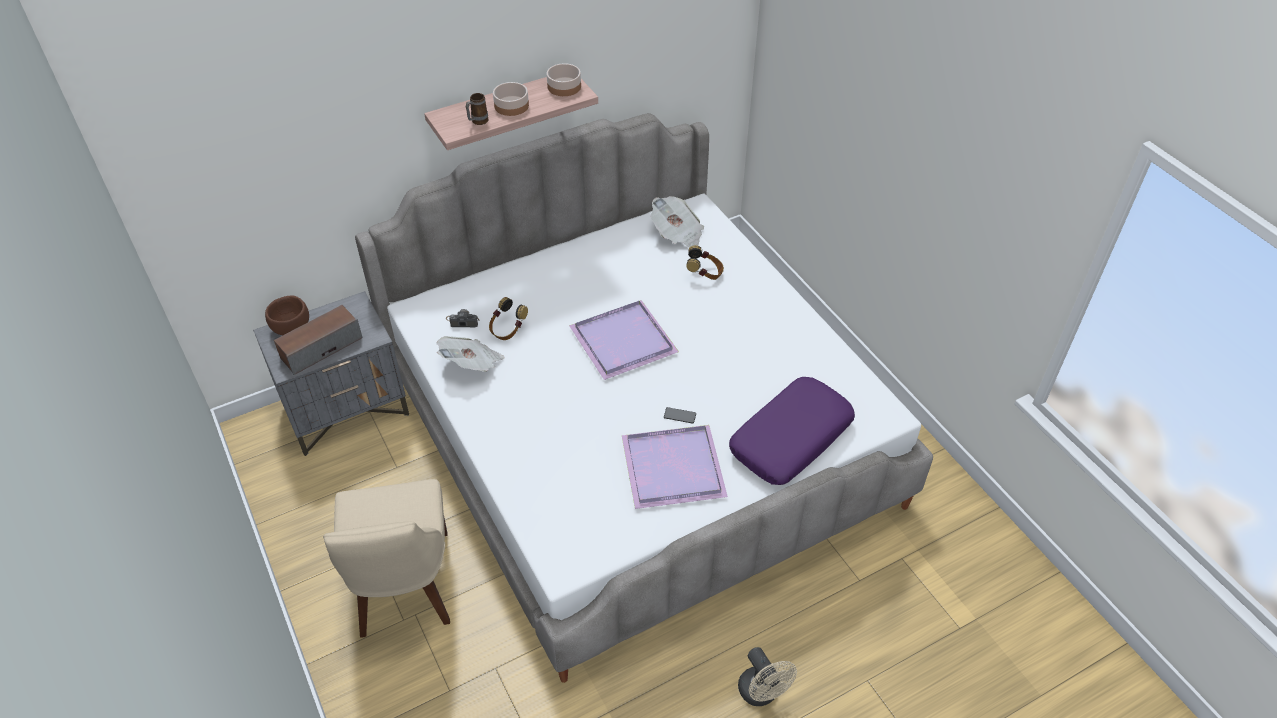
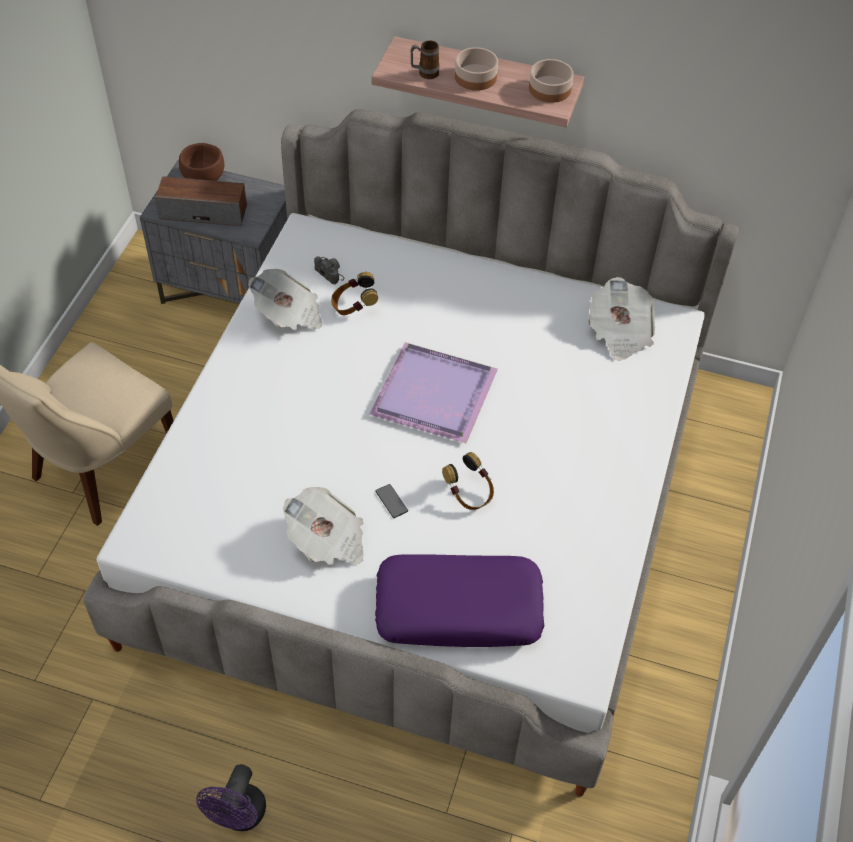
camera: 45 degrees right, 5 degrees up
(674, 466) = (327, 541): purple tray -> newspaper
(705, 274) = (593, 391): headphones -> headphones (469, 494)
(762, 694) = (239, 817): beige fan -> purple fan

